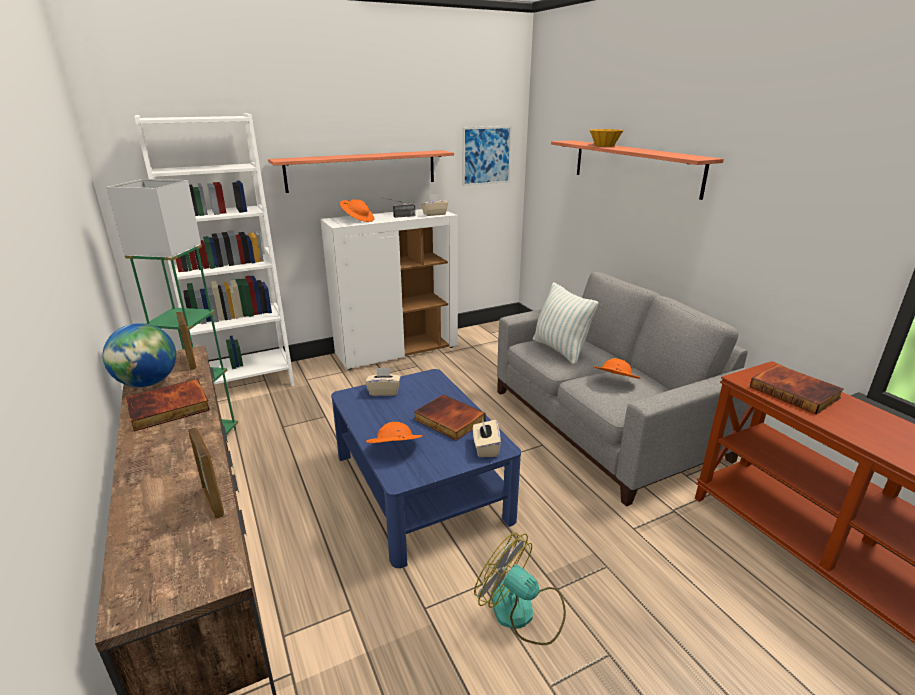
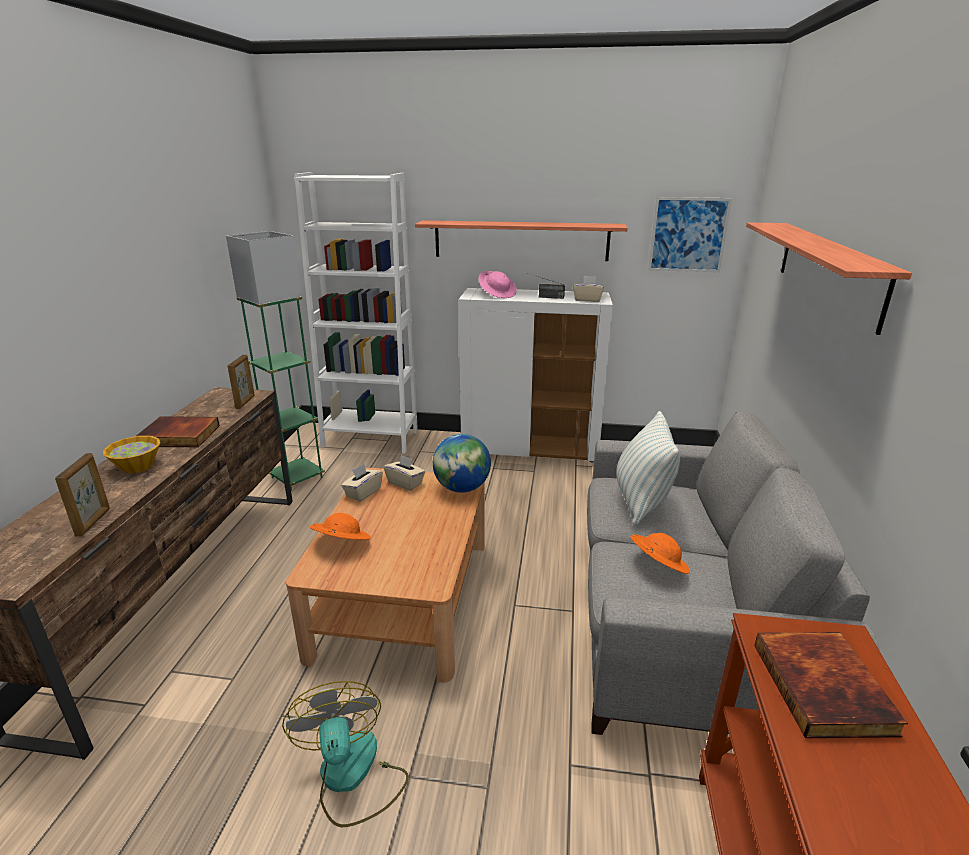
camera: 35 degrees right, 0 degrees up
(148, 383) = (198, 411): globe -> globe (462, 488)
(358, 220) = (497, 294): orange hat -> pink hat
(421, 486) = (404, 596): blue coffee table -> brown coffee table
(448, 420) = (423, 535): book -> none
(485, 448) = (419, 579): beige tissue box -> beige tissue box (363, 492)
(604, 145) = (795, 234): bowl -> bowl (137, 466)

